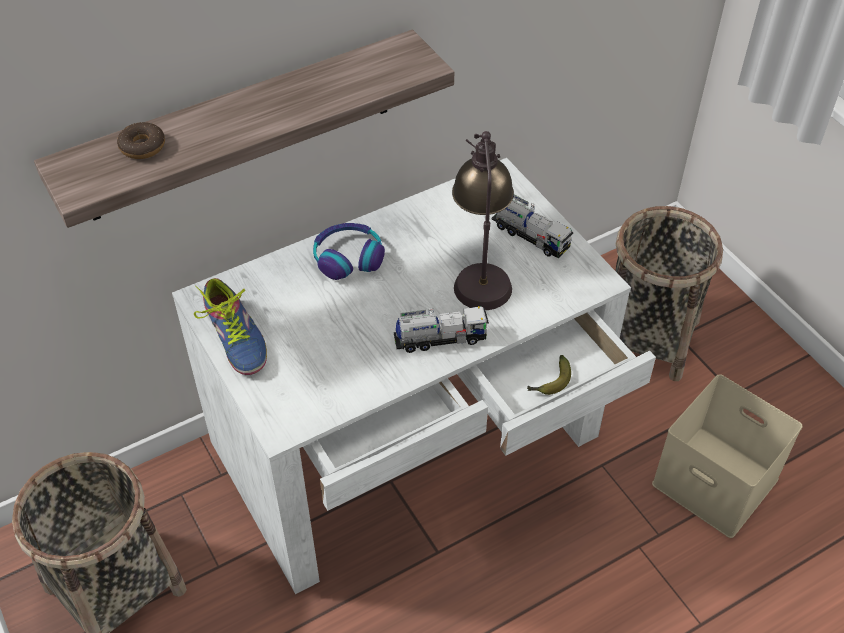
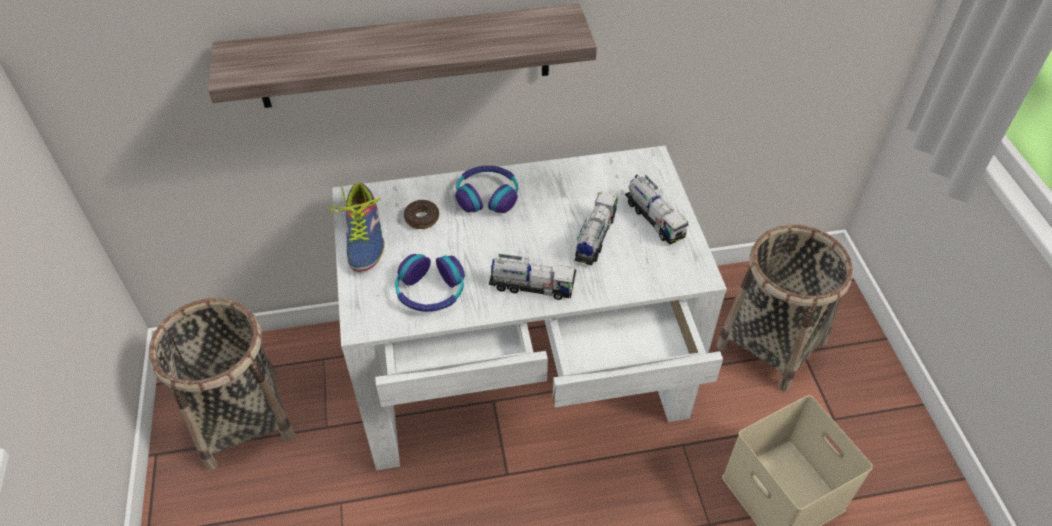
camera: 20 degrees right, 0 degrees up
(142, 146) = (300, 50): donut -> donut (422, 218)
(337, 373) = (430, 291): none -> headphones
(480, 271) = (595, 237): table lamp -> toy truck
(550, 382) = (623, 354): banana -> none

